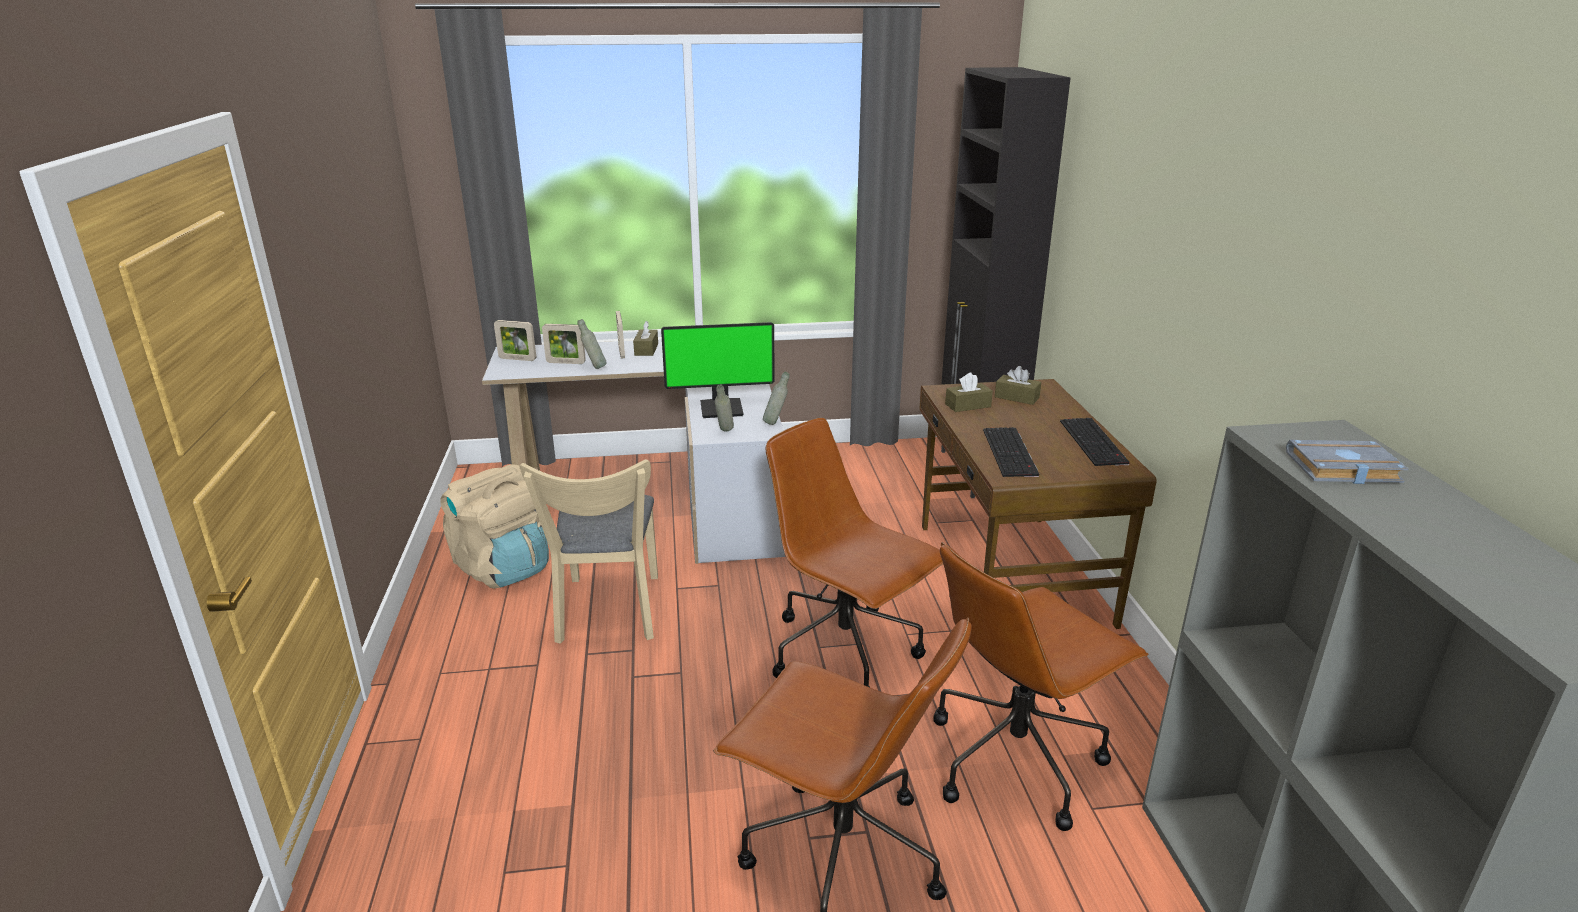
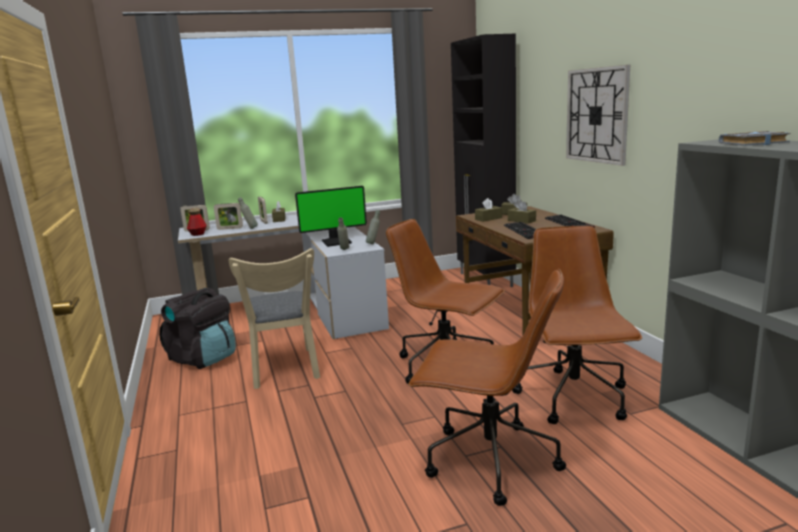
camera: 10 degrees left, 10 degrees down
(503, 568) = (203, 358): beige backpack -> black backpack
(515, 370) = (198, 234): none -> bottle
(1016, 759) = (574, 399): brown office chair -> brown office chair turned 135 degrees clockwise
(1018, 421) = (521, 221): none -> brown tissue box
(1164, 275) = (597, 115): none -> wall clock

